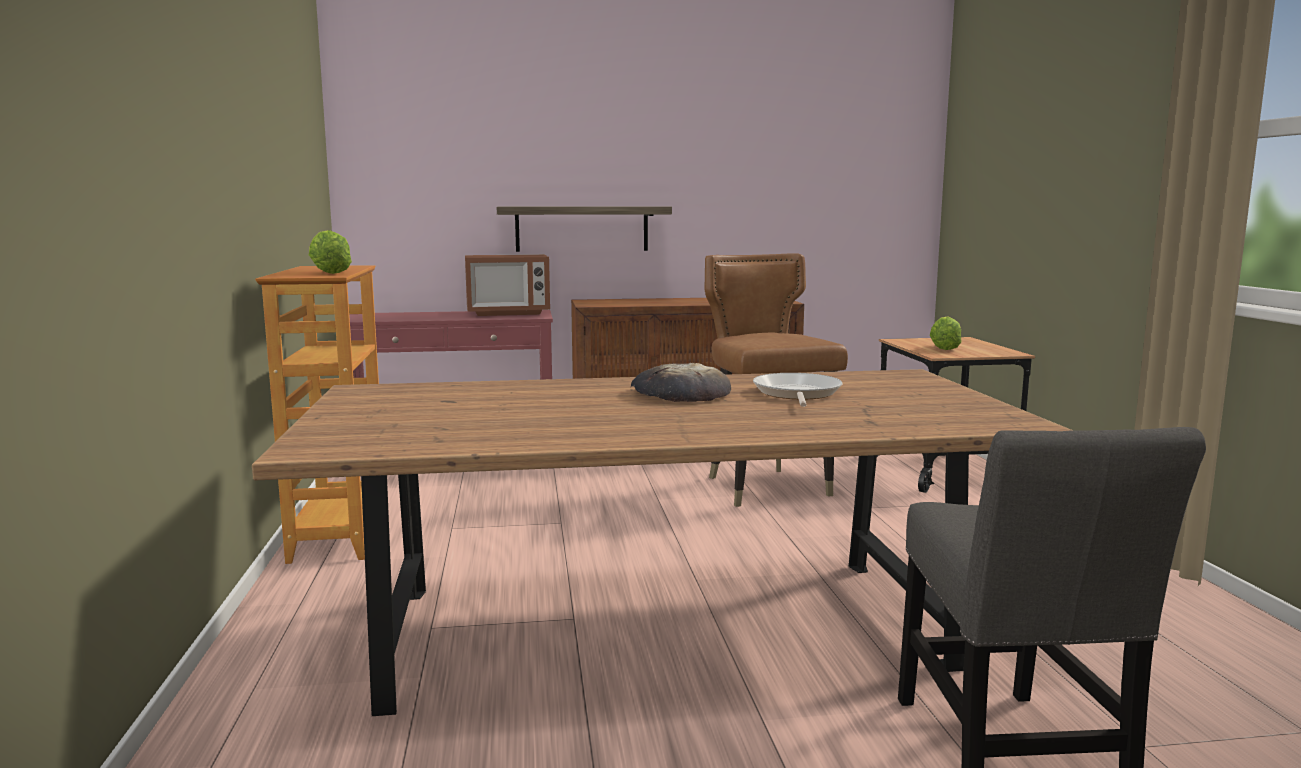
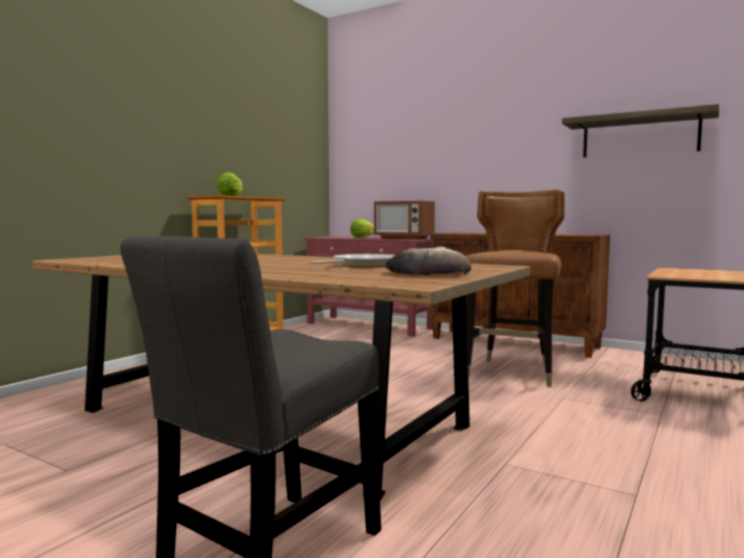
camera: 40 degrees right, 5 degrees down
(582, 228) = (460, 184): shelf -> shelf (639, 136)
(680, 393) = (303, 261): bread -> bread (427, 272)
(945, 348) = (692, 274): lettuce -> lettuce (362, 237)

